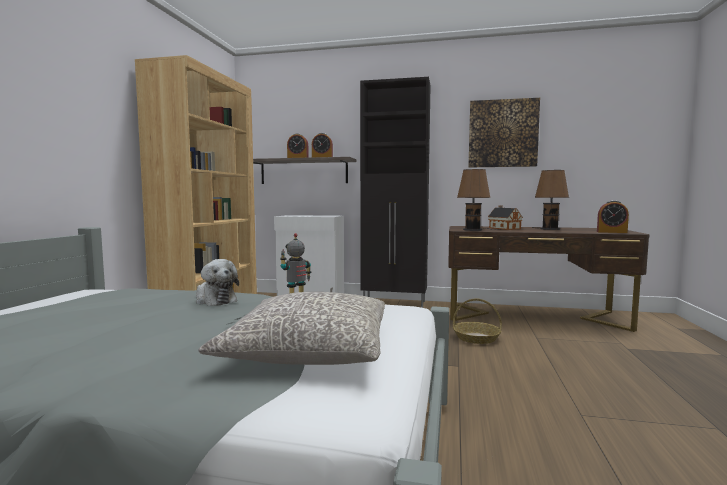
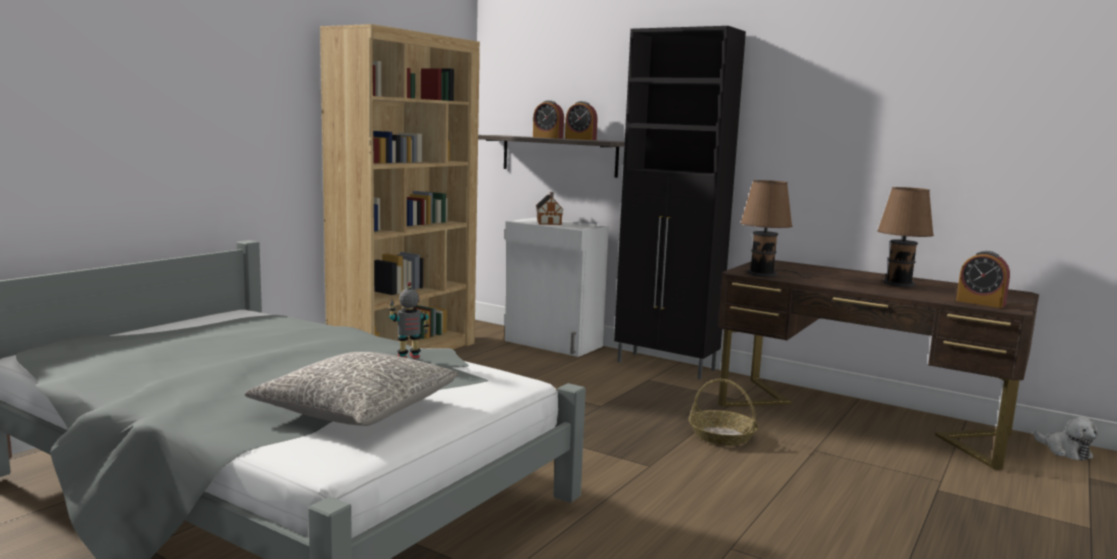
camera: 20 degrees right, 5 degrees up
(214, 300) = (335, 343): plush toy -> plush toy (1065, 451)
(503, 133) = (855, 116): picture -> none
(504, 228) = (826, 274): toy house -> toy house (549, 222)

